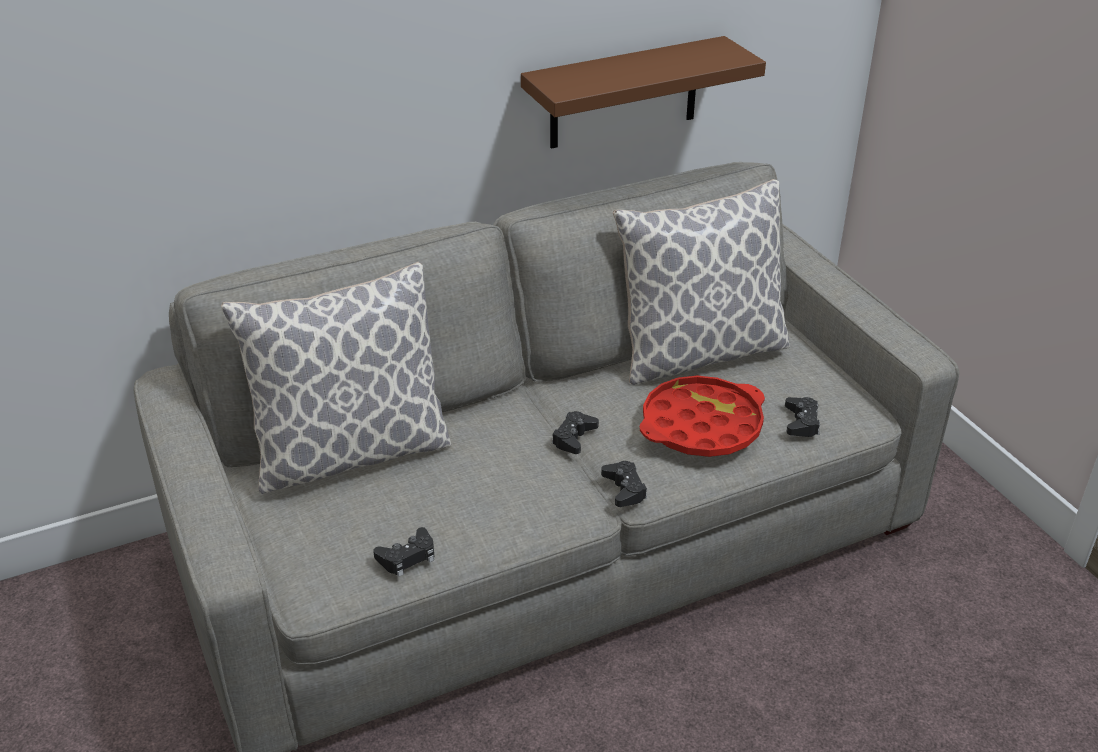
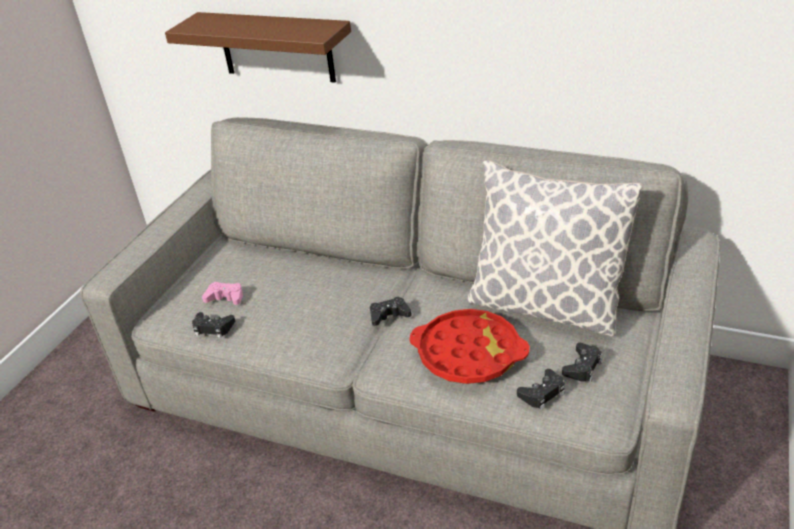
camera: 50 degrees right, 0 degrees up
(351, 452) = (271, 257): pillow -> none
(370, 520) = (225, 297): none -> pink game controller
(624, 93) = (571, 74): brown shelf -> brown shelf (276, 47)
(624, 489) = (370, 364): black game controller -> black game controller (582, 367)

